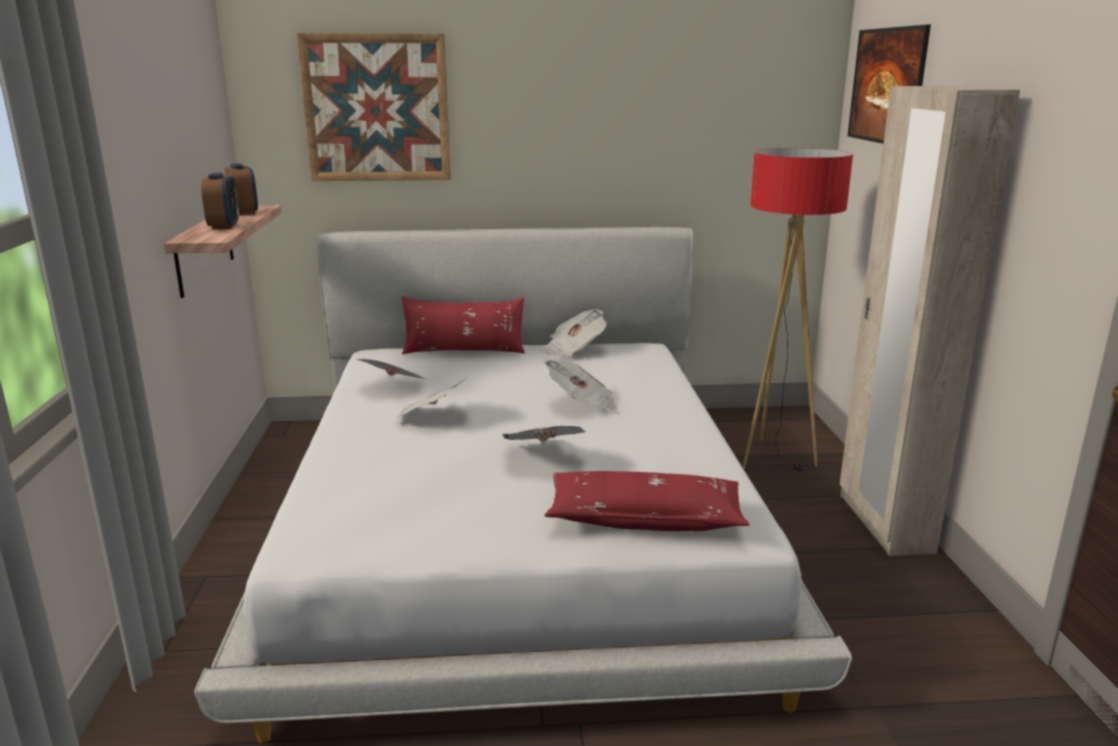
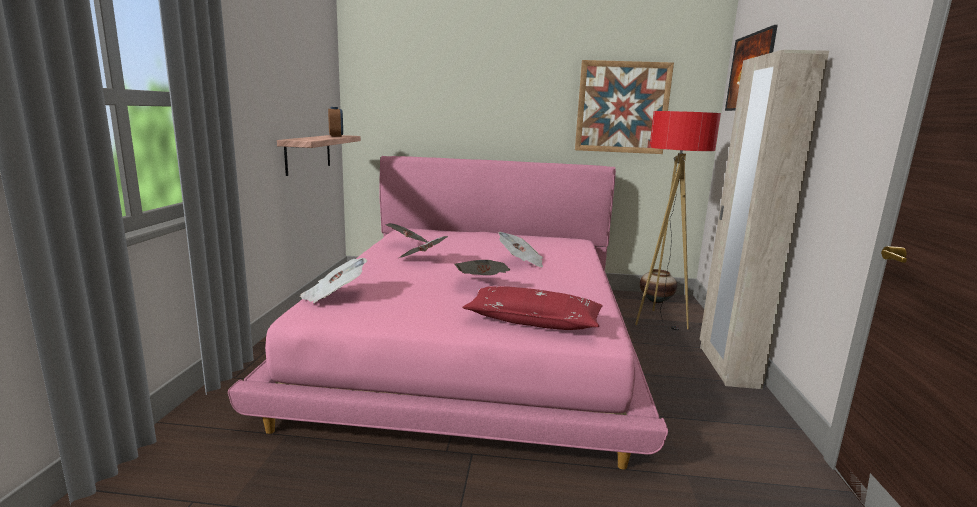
camera: 10 degrees right, 5 degrees down
(224, 226) = (318, 138): alarm clock -> none
(376, 108) = (423, 83): picture -> picture (622, 107)
(464, 351) = (460, 233): red pillow -> none
(519, 528) = (474, 340): white bed -> pink bed
(573, 350) = (529, 237): newspaper -> newspaper (333, 296)
(760, 421) = (656, 300): none -> vase

